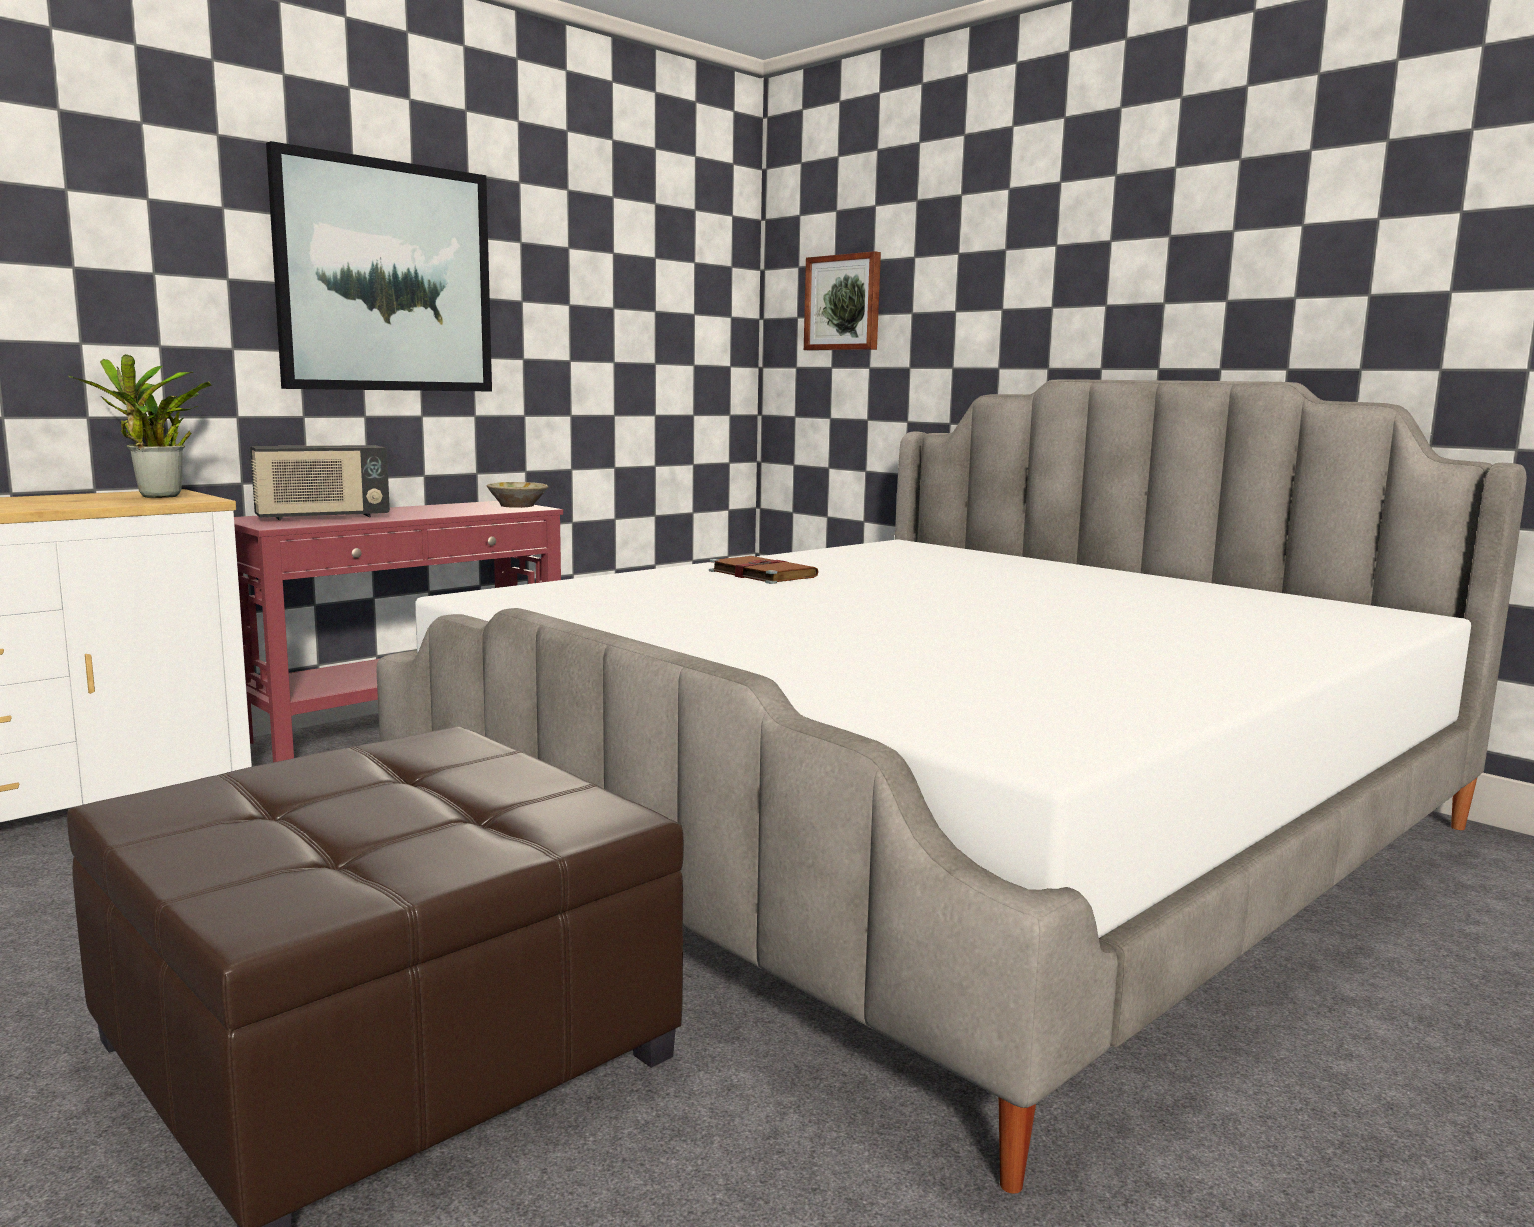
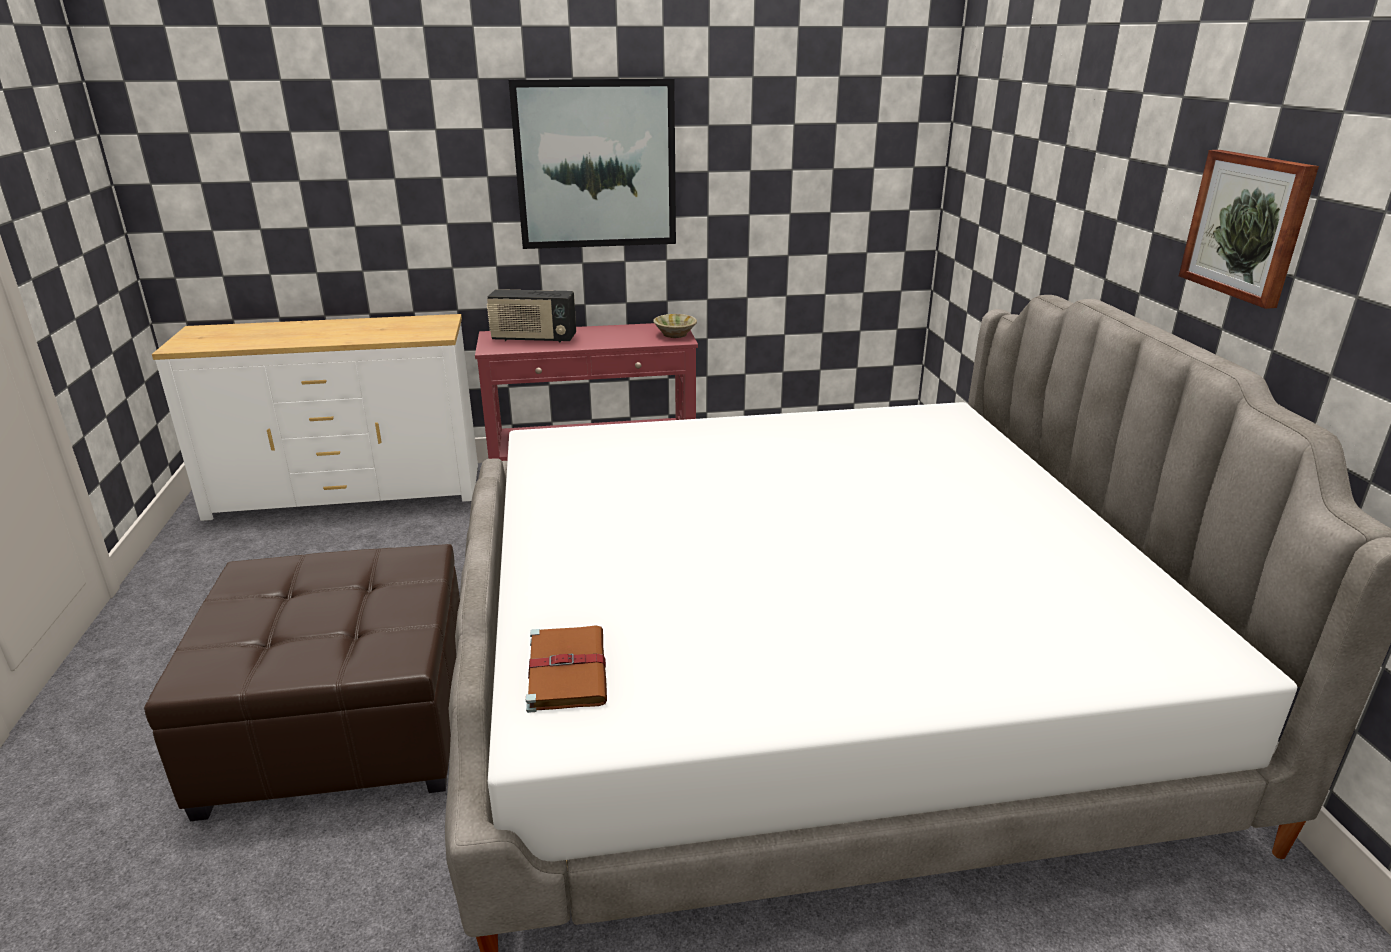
camera: 35 degrees right, 15 degrees up
(157, 497) = (425, 328): potted plant -> none
(760, 574) = (758, 442): brown book -> brown book (566, 670)
(843, 303) = (990, 169): picture -> picture (1247, 226)

